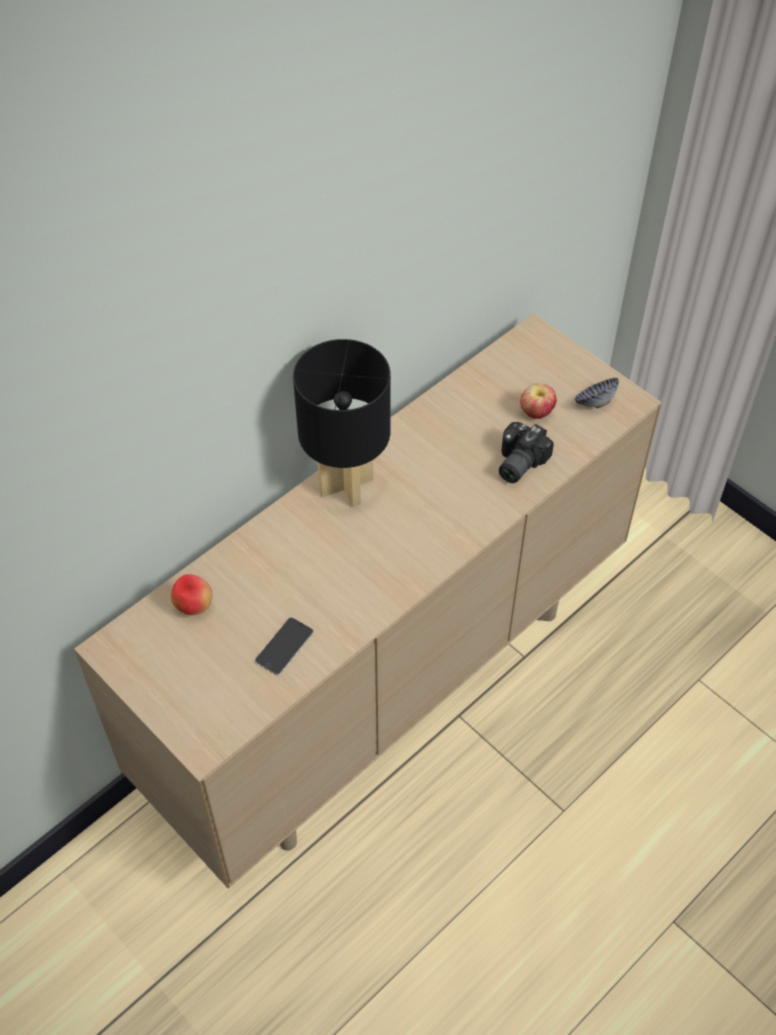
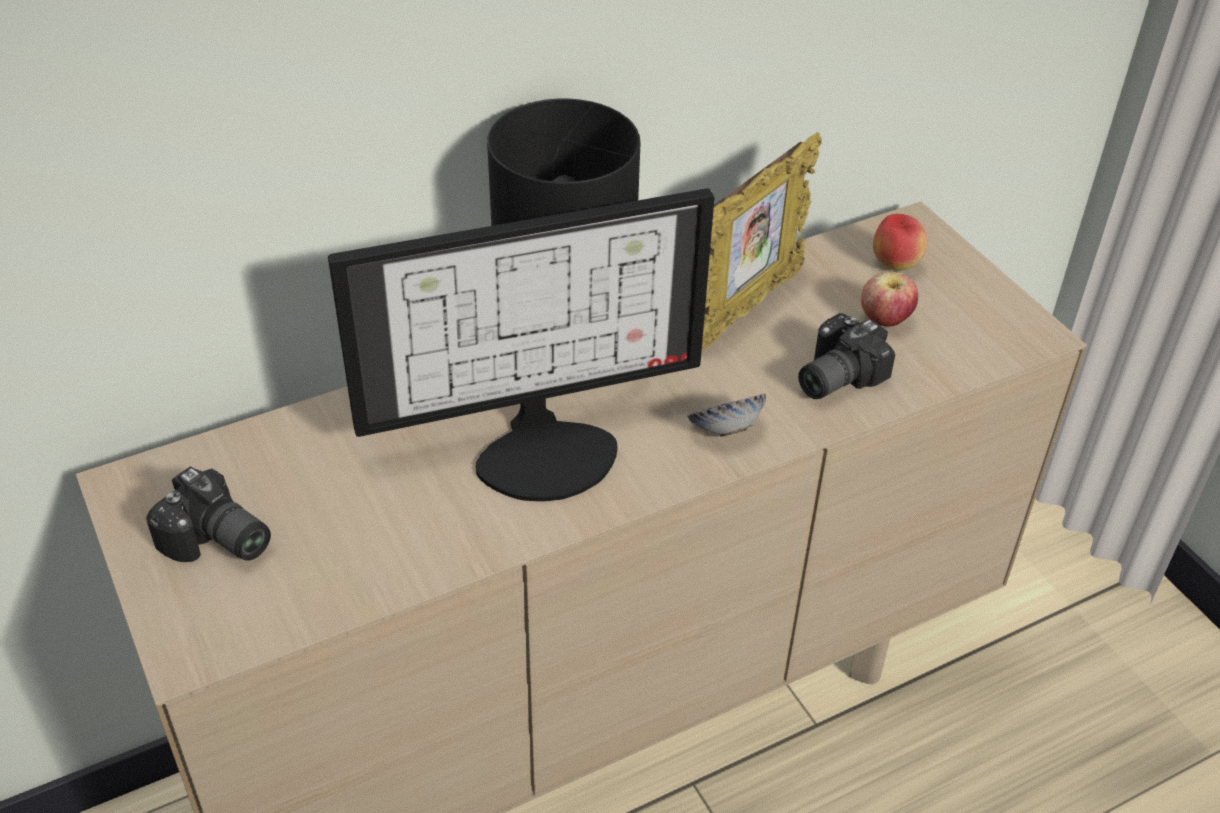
camera: 15 degrees right, 10 degrees down
(186, 672) = (216, 543): none -> camera
(194, 606) = (272, 458): apple -> apple (895, 265)
(284, 646) = (378, 542): phone -> none
(360, 557) = (545, 449): none -> monitor
(449, 424) = (747, 309): none -> picture frame
(594, 402) = (979, 325): bowl -> bowl (725, 430)

